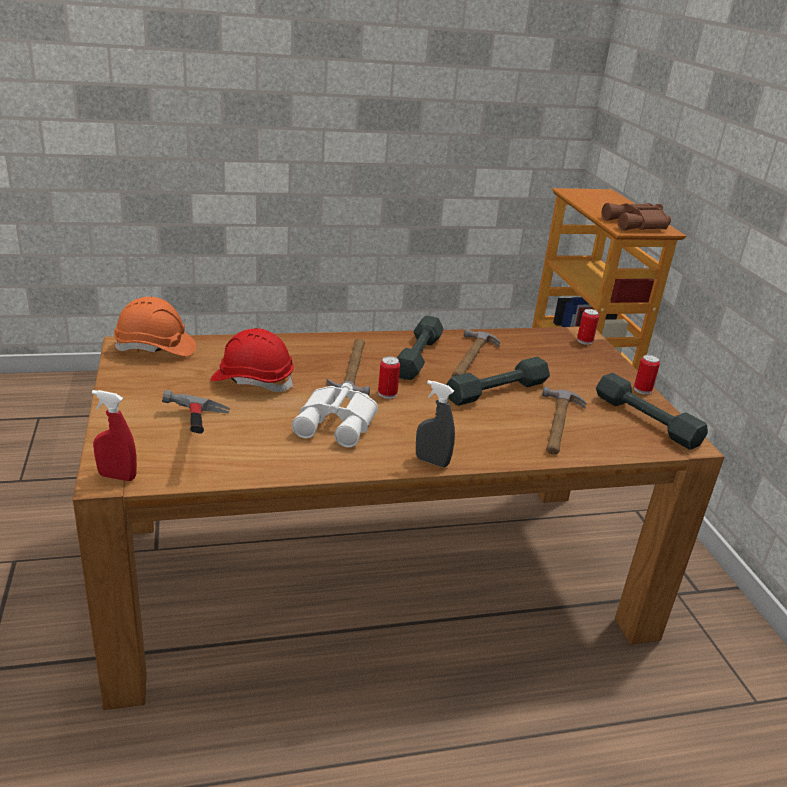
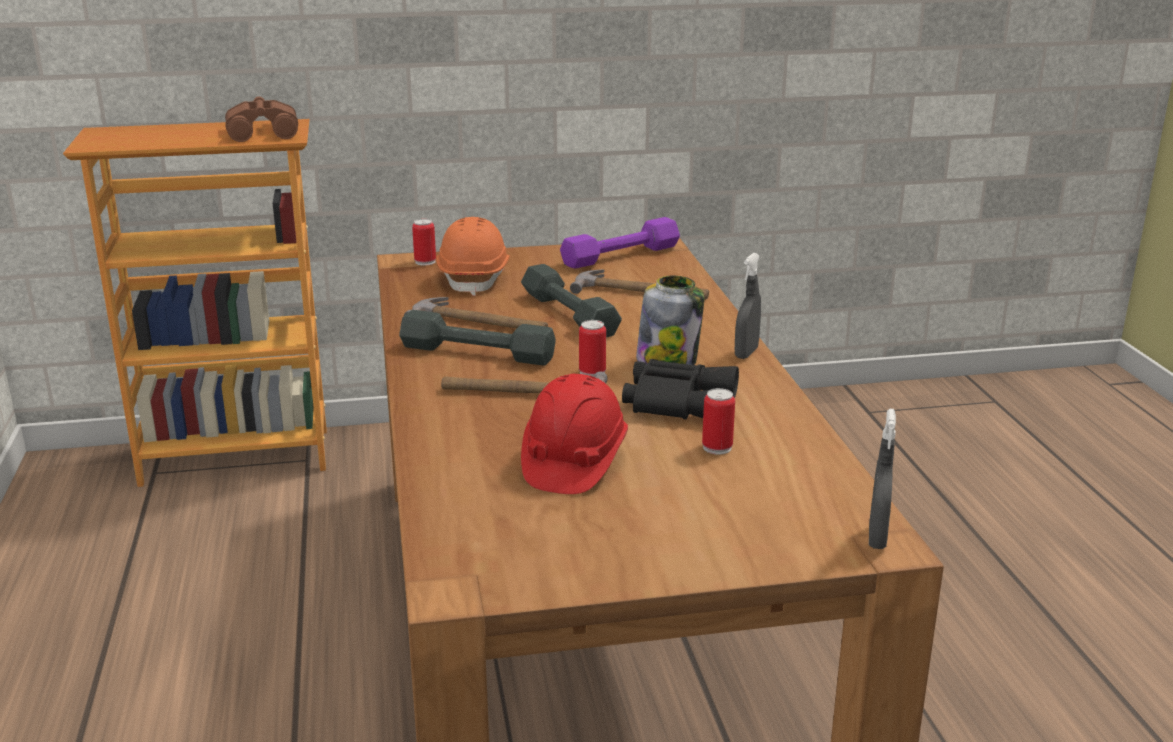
camera: 85 degrees left, 5 degrees down
(117, 476) = (877, 538): red spray bottle -> grey spray bottle
(155, 348) = (465, 556): orange hard hat -> orange hard hat (475, 278)
(192, 434) = (745, 496): hammer -> none
(338, 423) = (678, 401): white binoculars -> black binoculars
(412, 425) = (668, 360): none -> jar
(642, 390) = (551, 250): can -> can (717, 447)
(646, 420) = (620, 255): grey dumbbell -> purple dumbbell

